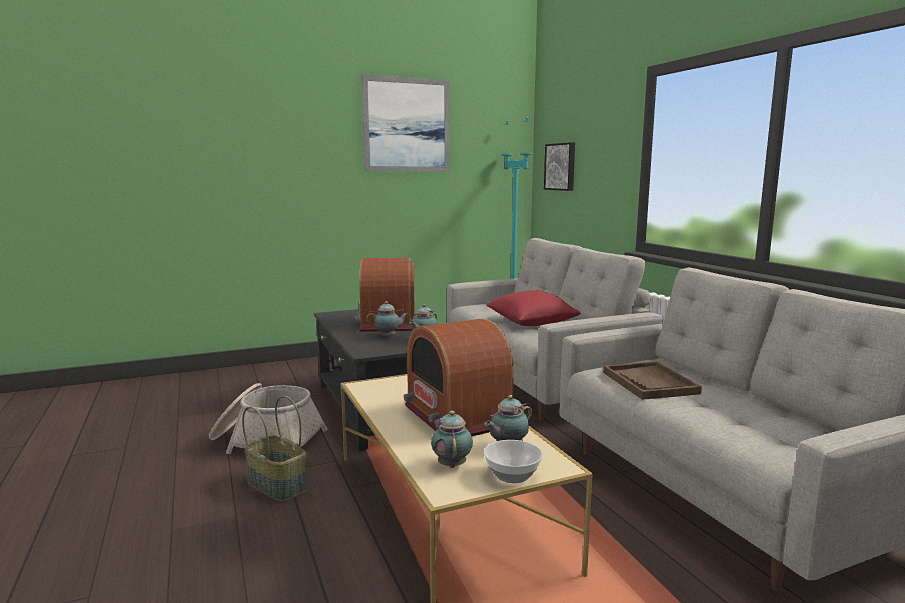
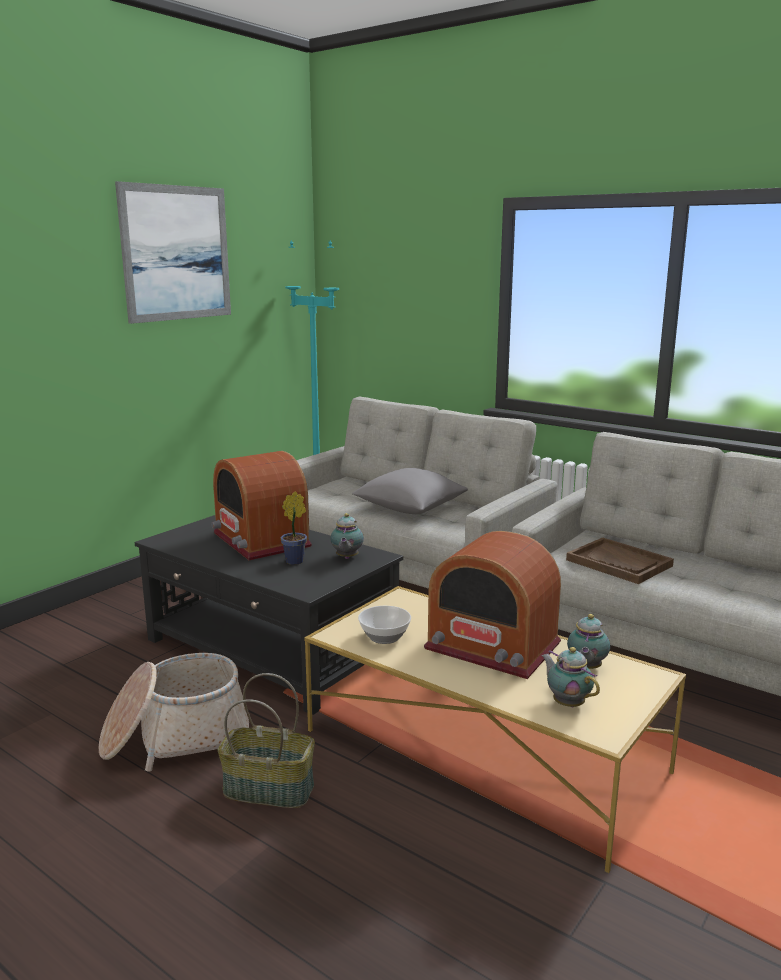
camera: 30 degrees left, 5 degrees up
(388, 336) = (297, 560): teapot -> potted plant
(512, 476) = (632, 698): bowl -> bowl (385, 637)
(531, 323) = (410, 508): red pillow -> grey pillow
(561, 166) = (369, 303): picture -> none

